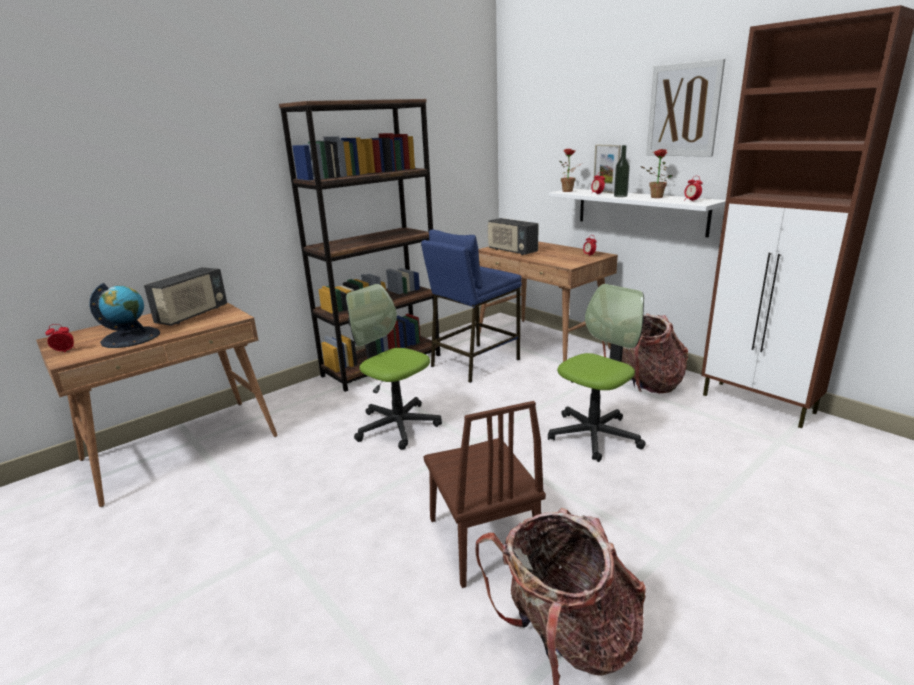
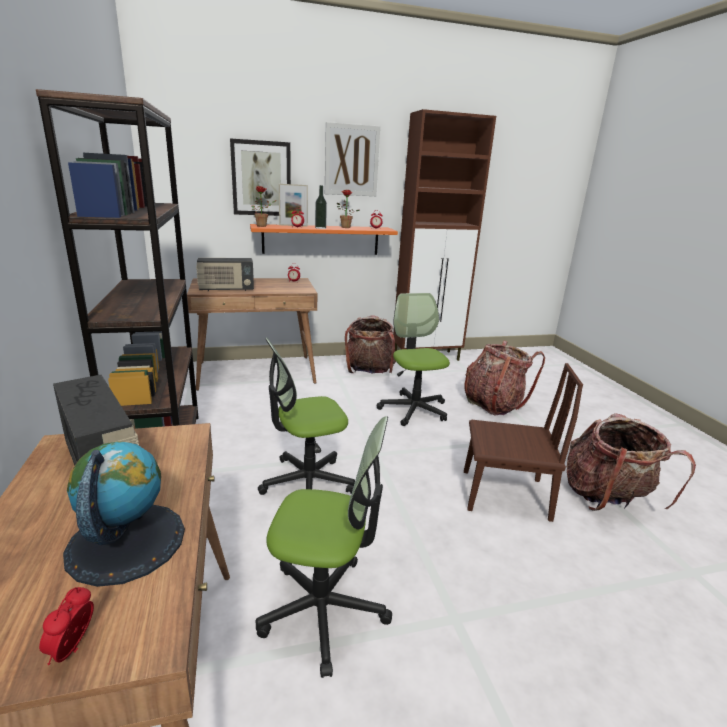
camera: 65 degrees left, 0 degrees up
(264, 480) = (324, 609): none -> office chair
(474, 362) = (242, 408): blue stool -> none
(585, 139) = (261, 178): none -> picture
(640, 211) = (321, 240): white shelf -> orange shelf
(706, 487) = (493, 404): none -> backpack

